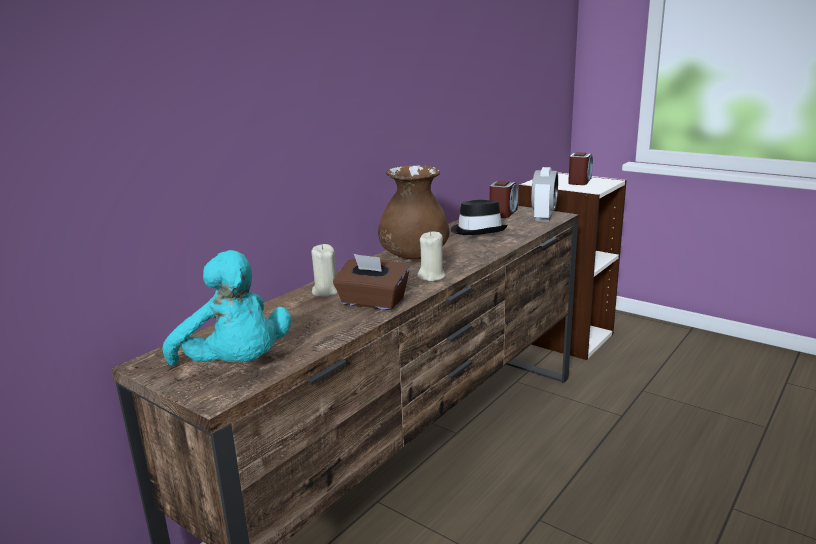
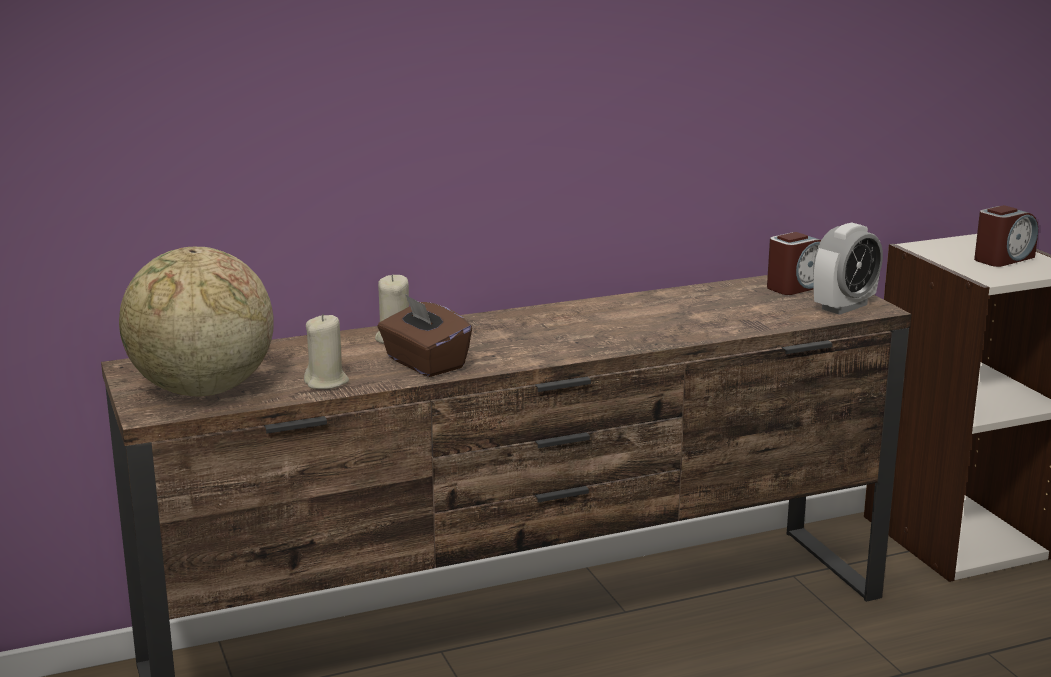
camera: 30 degrees right, 0 degrees up
(236, 366) = (202, 391): turquoise plush toy -> globe
(414, 256) = (563, 320): brown vase -> none
(431, 276) = (540, 351): beige candle -> beige candle (326, 382)
(478, 230) = (711, 304): black hat -> none

